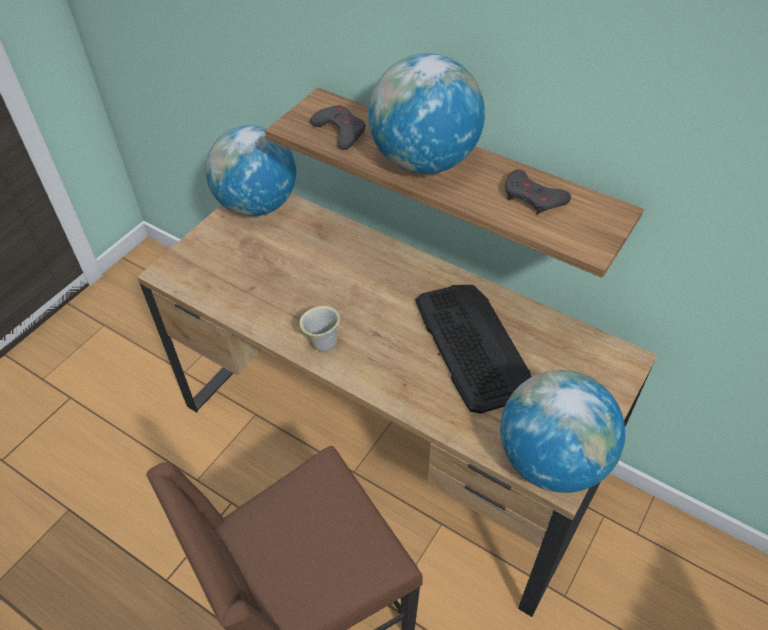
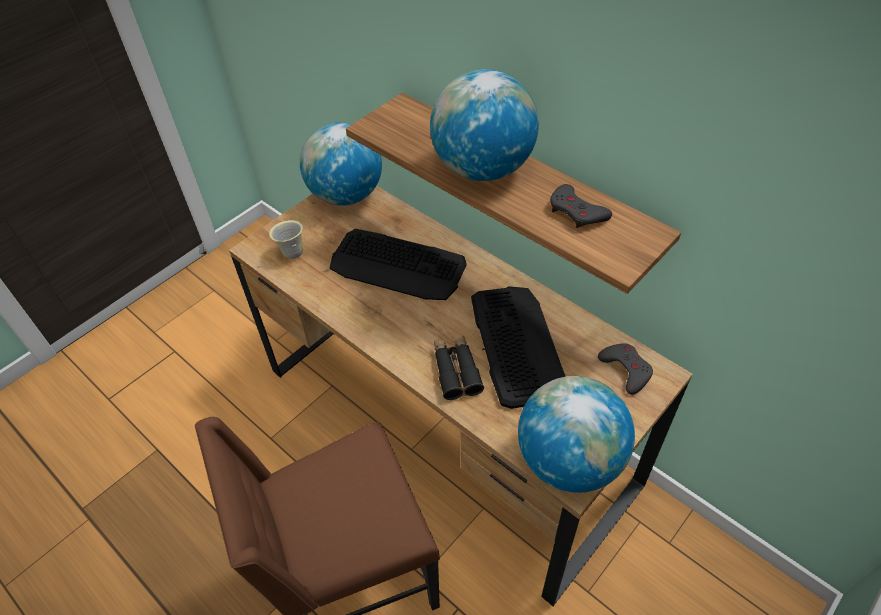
camera: 10 degrees right, 0 degrees up
(322, 344) = (379, 328): beige mug -> beige mug (291, 253)
(329, 275) = (398, 266): none -> keyboard
(340, 131) = (412, 134): grey game controller -> grey game controller (626, 369)
(415, 381) = (456, 371): none -> black binoculars

